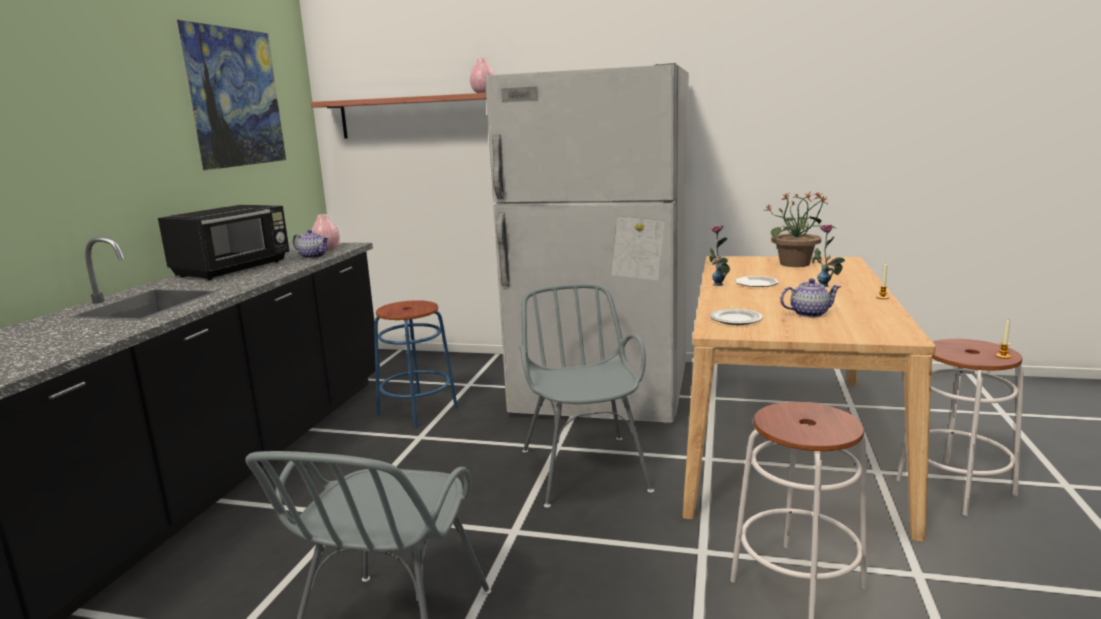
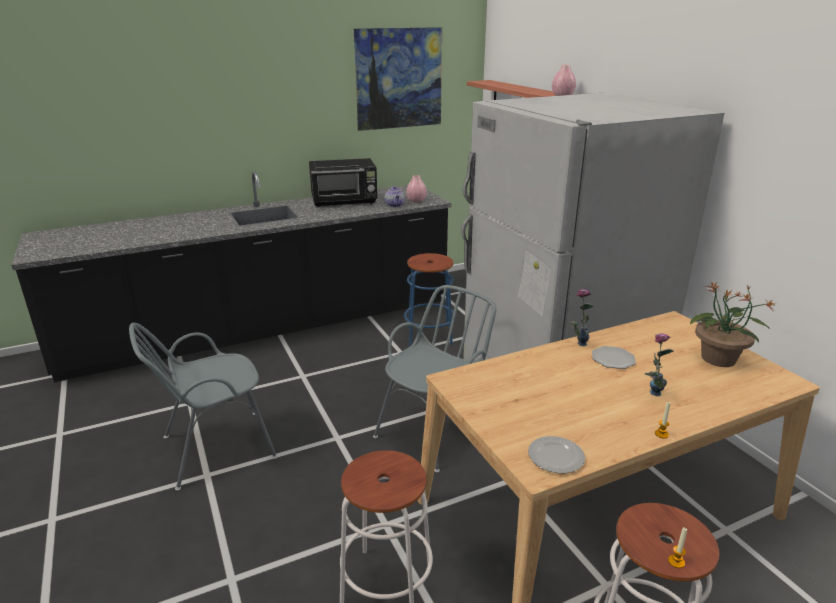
camera: 50 degrees right, 10 degrees up
(735, 319) = (491, 379): plate -> plate (556, 457)
(809, 313) = (551, 407): teapot -> none

